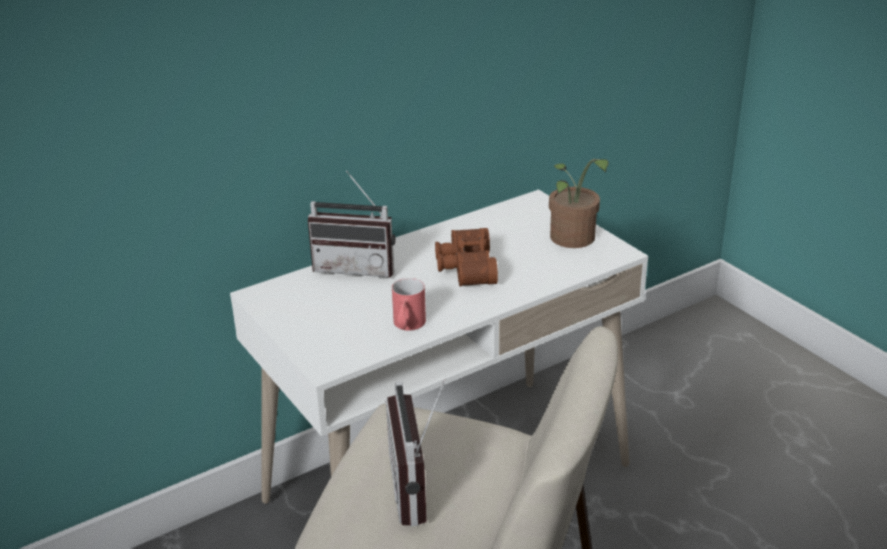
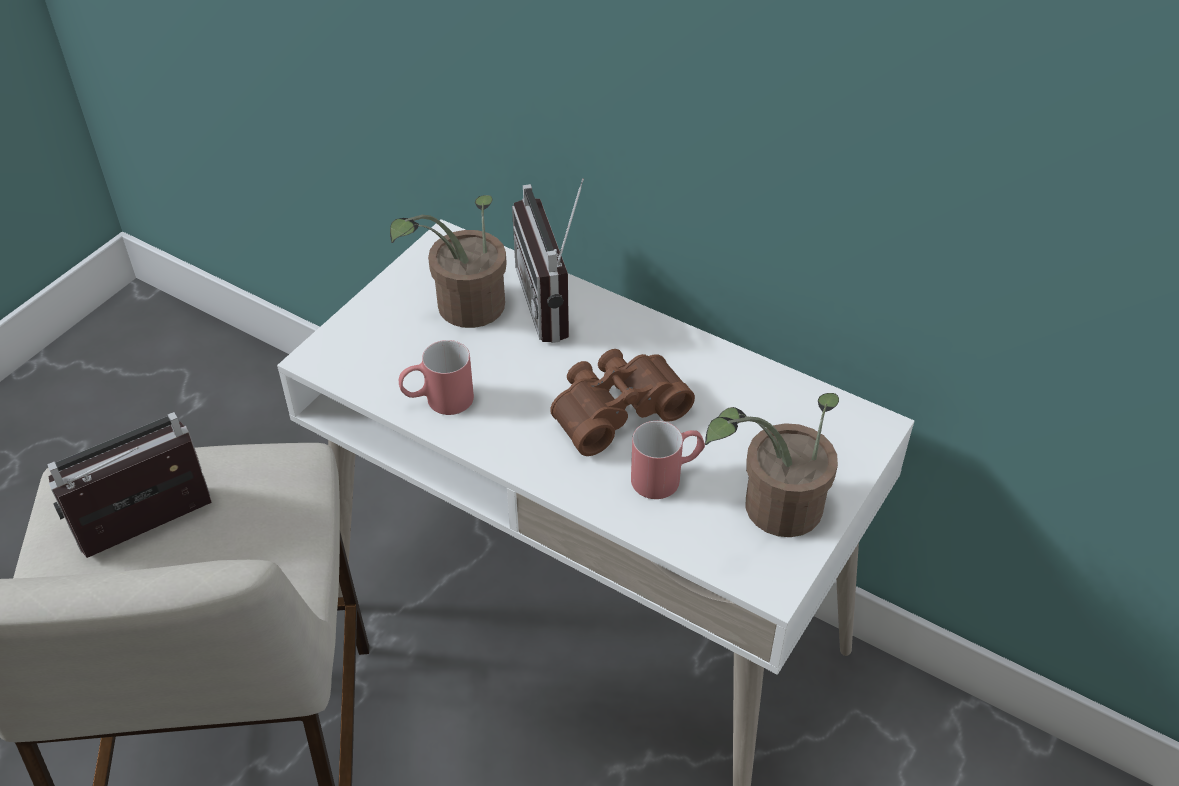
camera: 65 degrees right, 15 degrees up
(331, 301) = (463, 310): none -> potted plant
(528, 264) = (667, 476): none -> red mug

